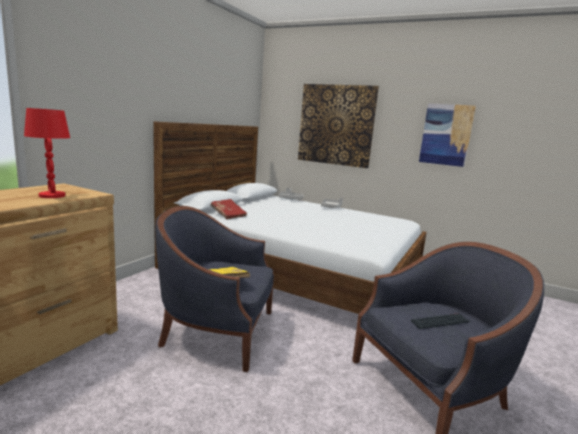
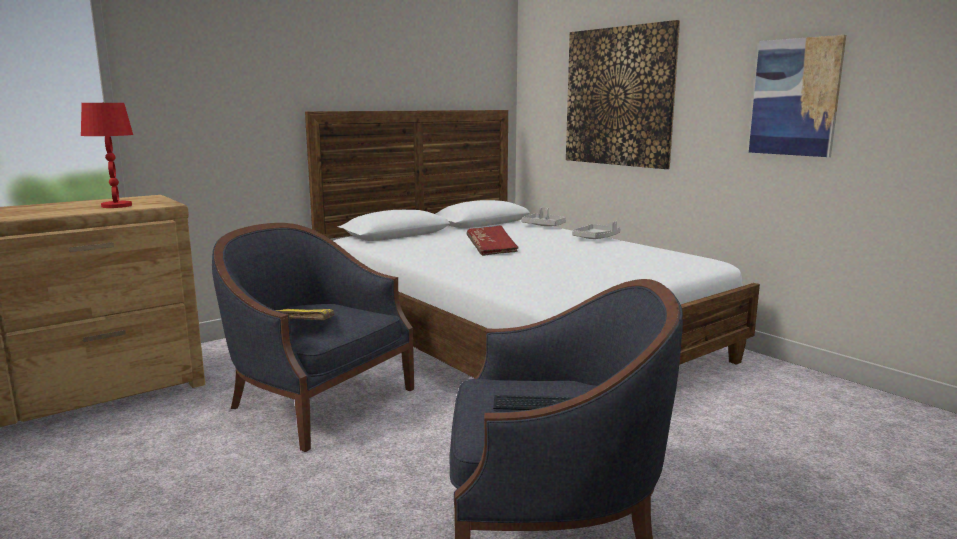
camera: 25 degrees right, 0 degrees up
(228, 215) = (403, 244): red book -> red book (491, 249)

